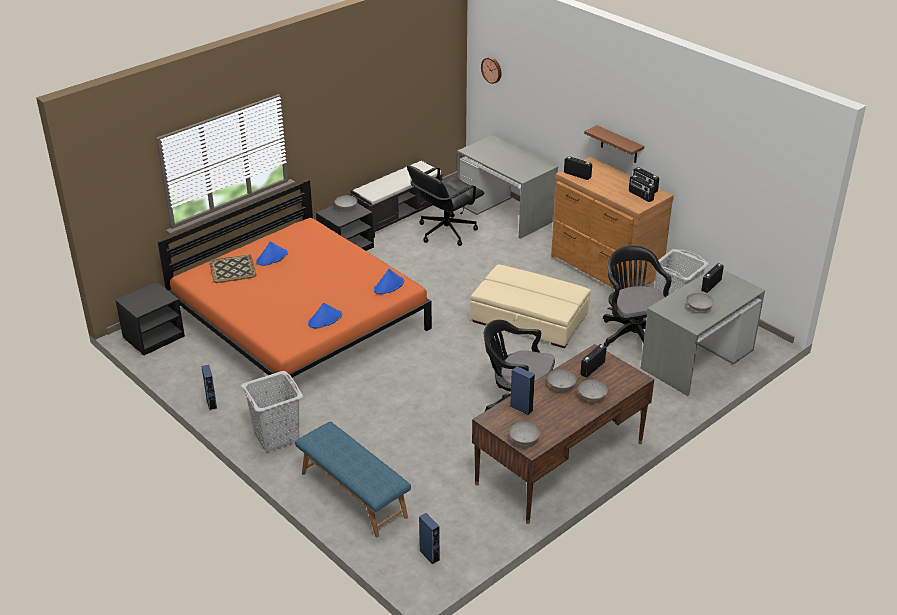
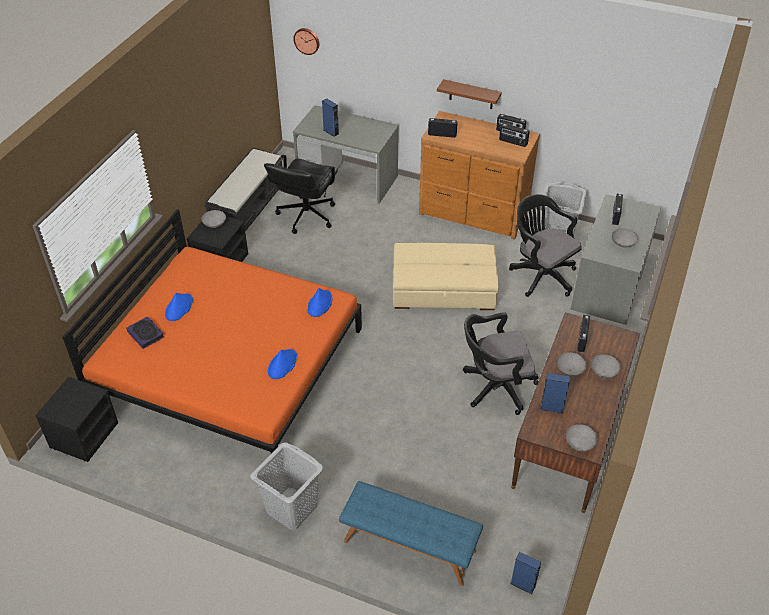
camera: 25 degrees left, 10 degrees up
(211, 403) = (198, 493): blue speaker -> blue speaker (331, 132)
(233, 269) = (146, 334): tray -> book

